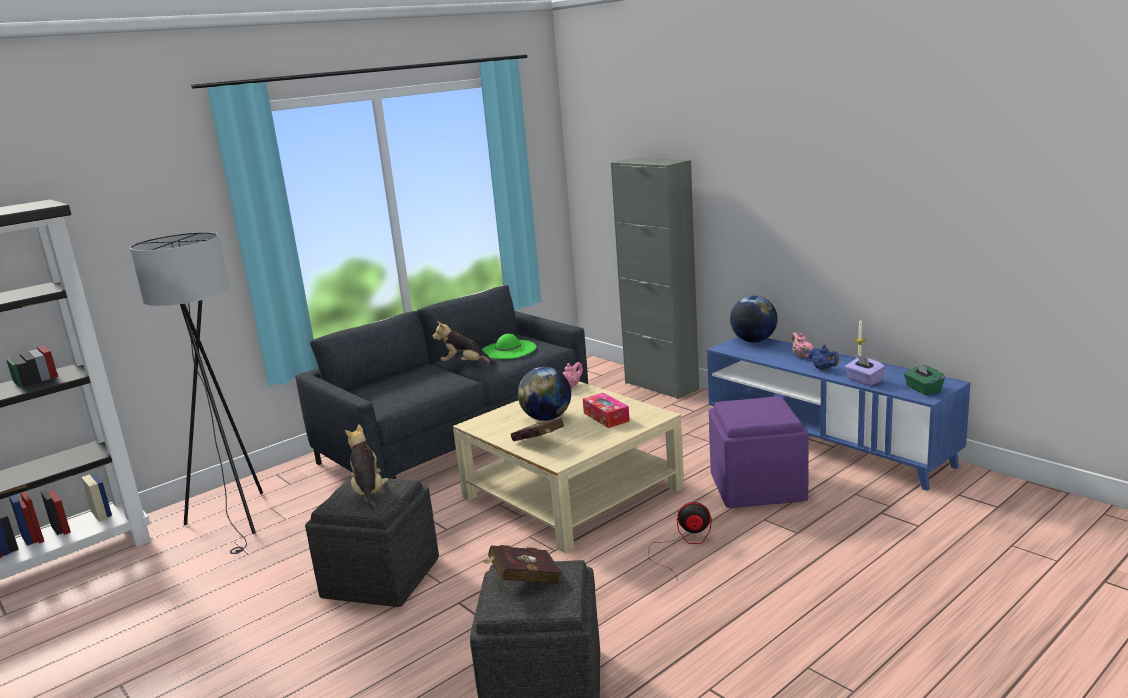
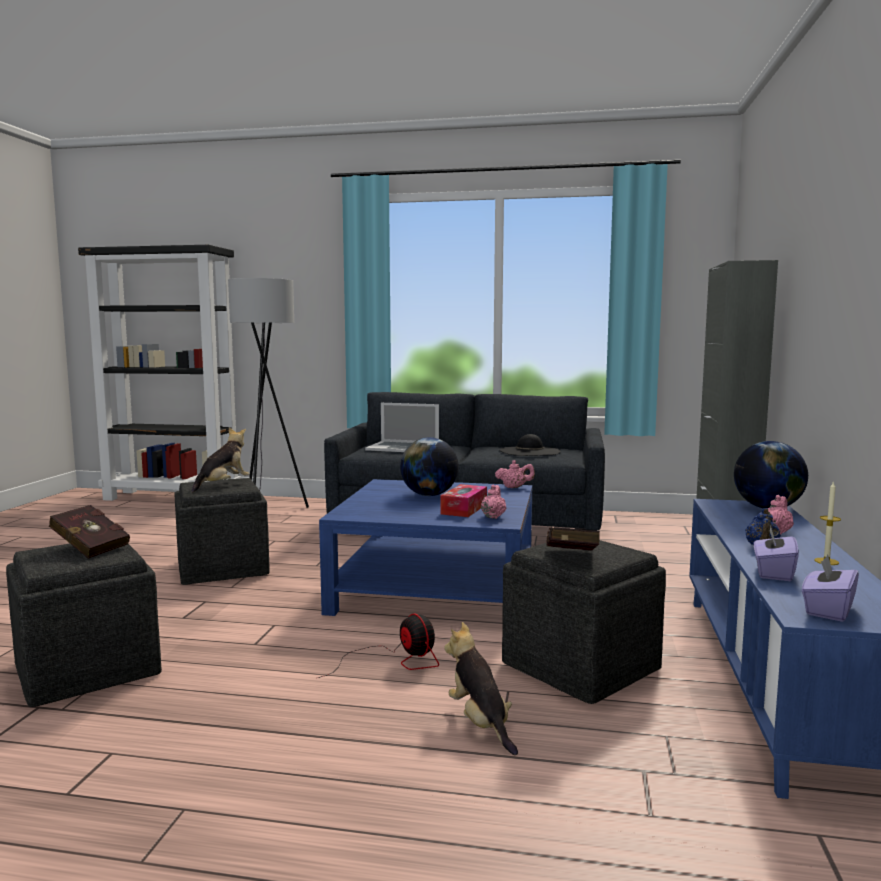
camera: 50 degrees right, 10 degrees down
(404, 386) = (403, 448): none -> laptop
(465, 364) = (476, 450): plush toy -> plush toy (480, 723)
(508, 350) = (529, 451): green hat -> black hat
(539, 443) = (373, 503): red book -> red book (570, 559)
(572, 492) = (436, 587): beige coffee table -> blue coffee table
(640, 413) = (493, 516): none -> pink teapot
(758, 486) = (582, 666): purple ottoman -> grey ottoman
(922, 389) = (827, 610): green tissue box -> purple tissue box

